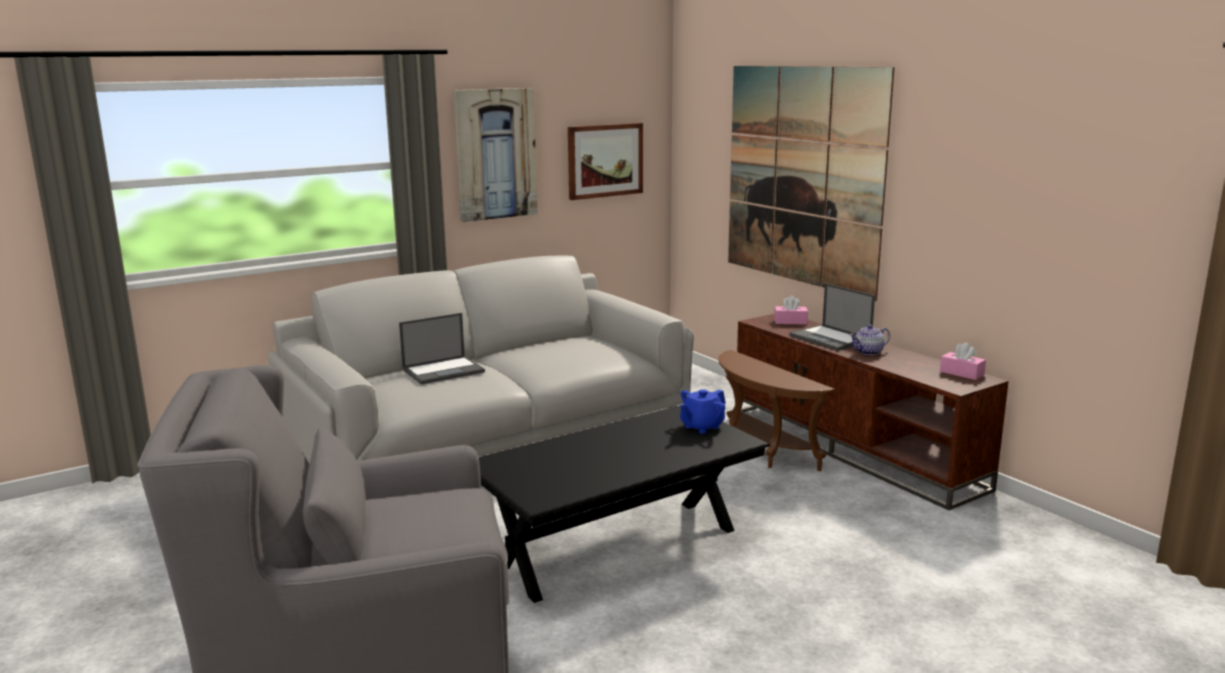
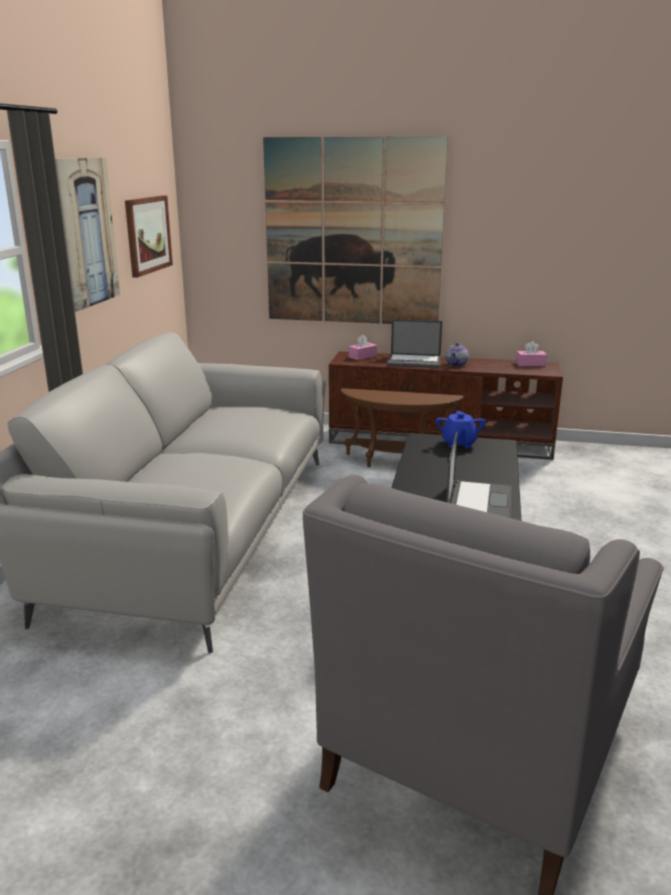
camera: 45 degrees left, 5 degrees up
(444, 370) = (184, 467): laptop -> laptop (479, 501)

